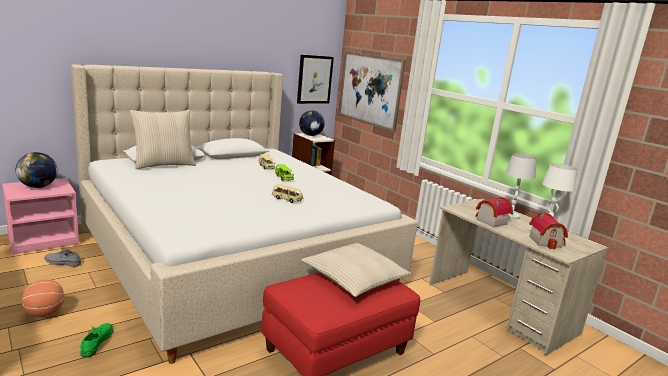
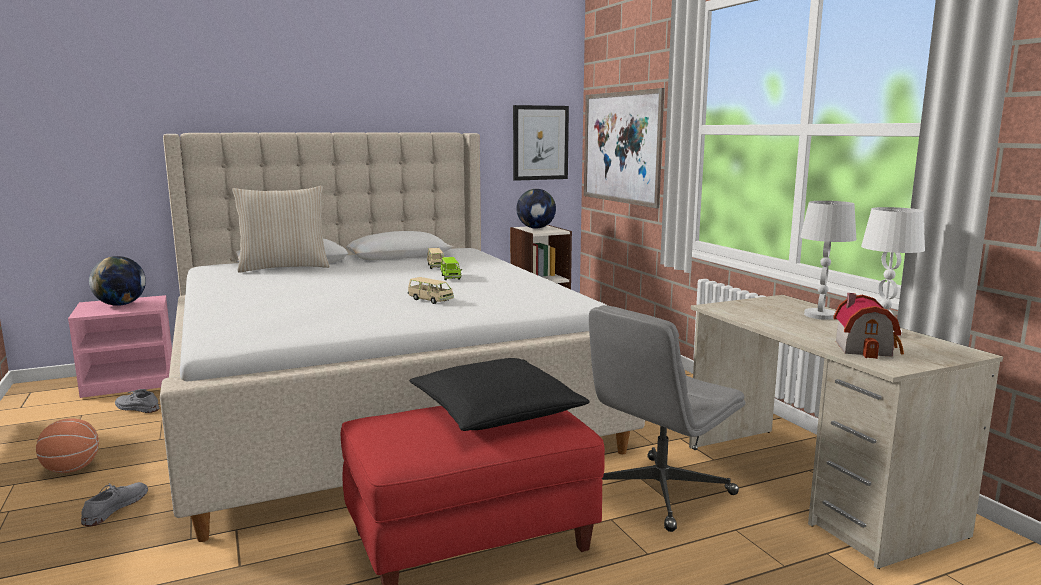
camera: 15 degrees right, 5 degrees down
(96, 341) = (115, 507): green shoe -> grey shoe
(355, 278) = (497, 411): beige pillow -> black pillow
(425, 315) = (659, 493): none -> grey office chair
(489, 221) = (771, 322): toy house -> none

